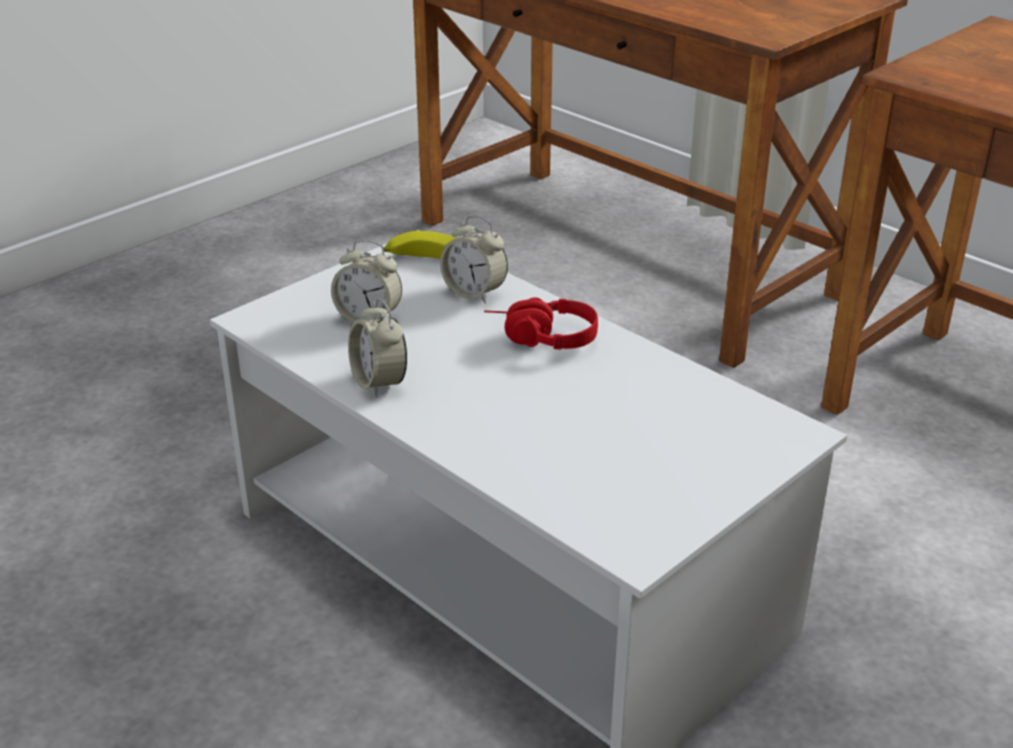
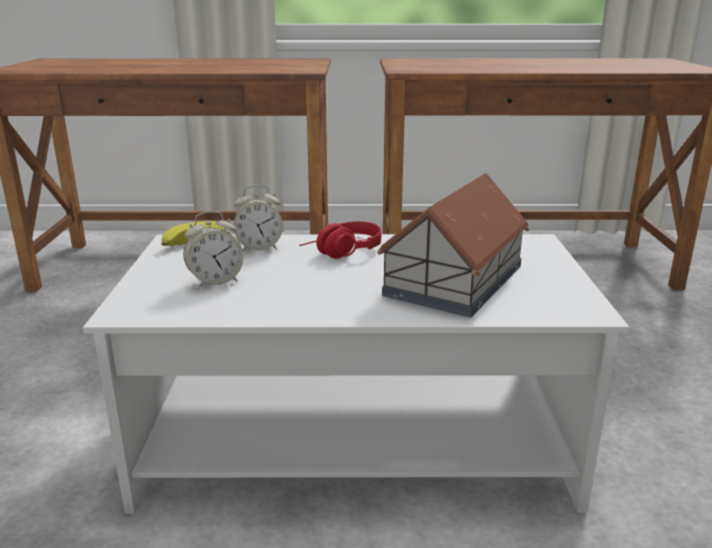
camera: 45 degrees left, 10 degrees down
(379, 382) = (291, 307): alarm clock -> none
(584, 434) = (456, 279): none -> toy house

